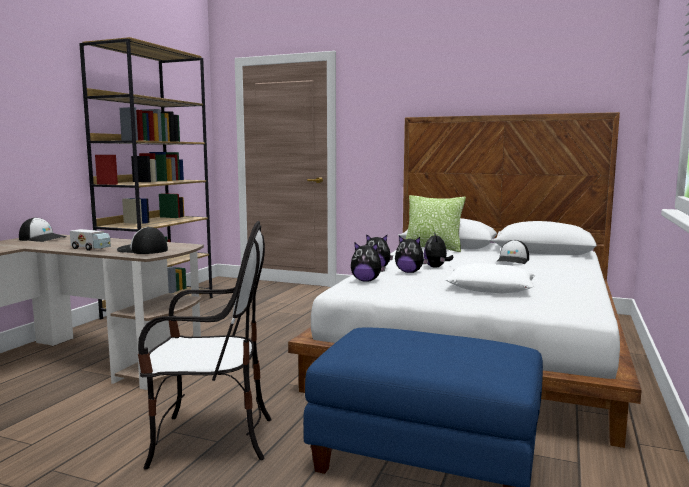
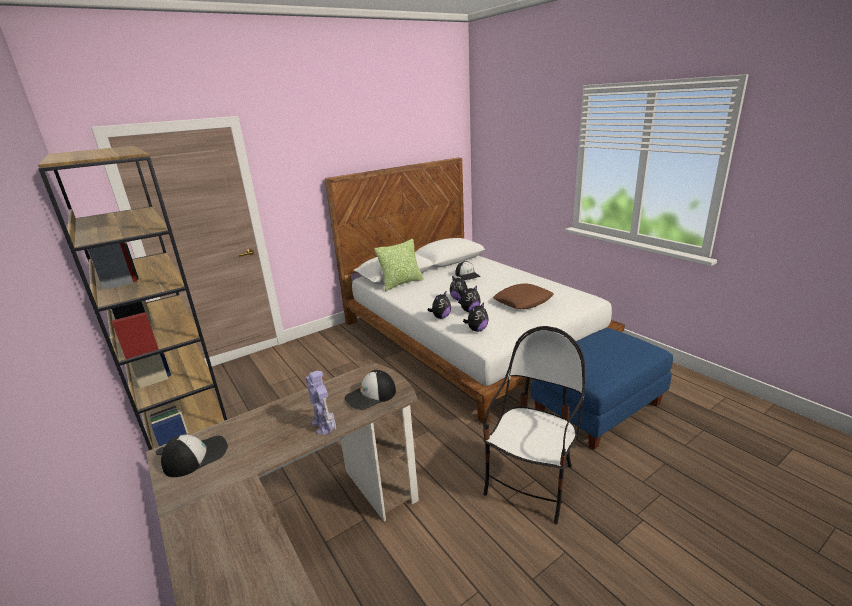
camera: 55 degrees left, 15 degrees up
(91, 248) = (323, 425): toy truck -> toy robot
(491, 287) = (523, 301): white pillow -> brown pillow

